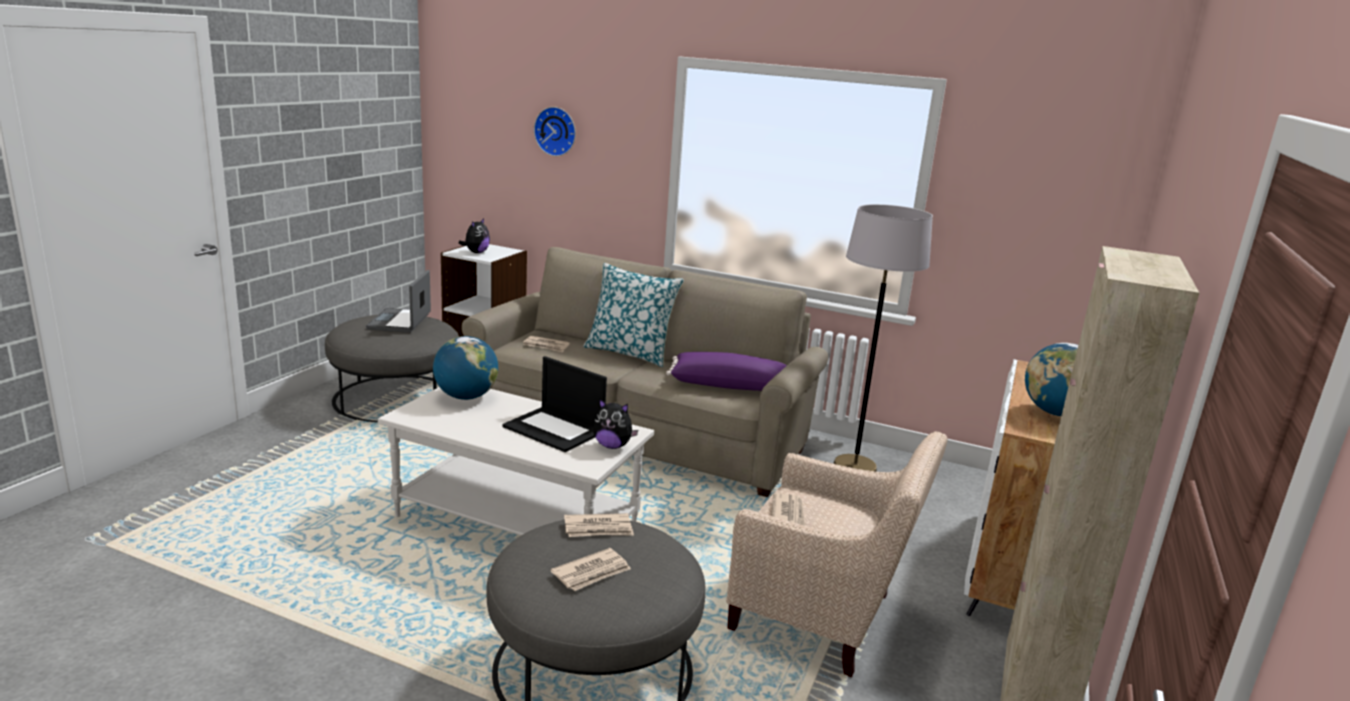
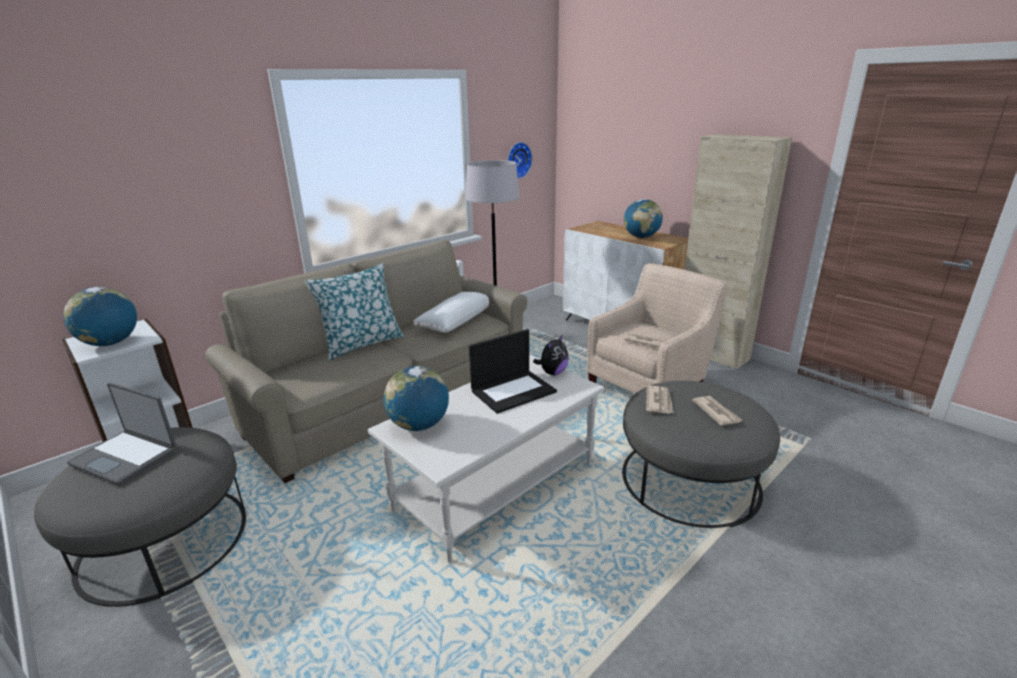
camera: 65 degrees left, 5 degrees up
(476, 252) = (110, 343): plush toy -> globe
(546, 346) = (308, 376): newspaper -> none
(556, 131) = (140, 172): wall clock -> wall clock (518, 160)
(728, 384) = (455, 321): purple pillow -> white pillow

